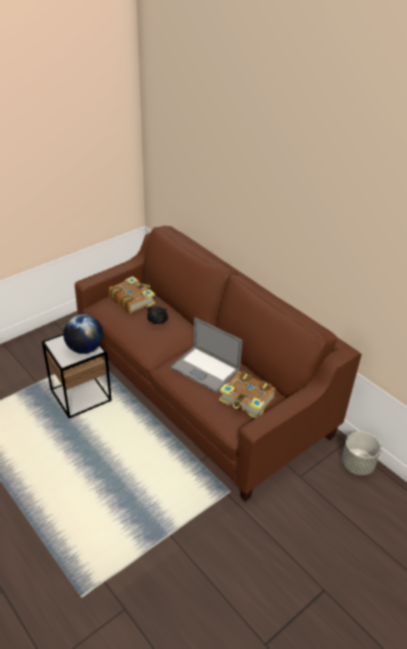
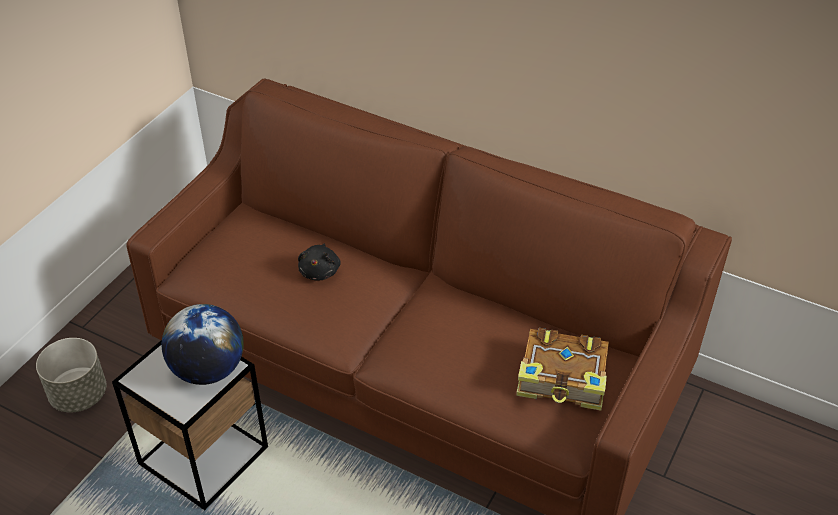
camera: 20 degrees left, 5 degrees up
(132, 300) = (249, 244): book -> none
(205, 369) = (458, 342): laptop -> none
(357, 464) = (741, 422): grey planter -> grey planter (79, 395)

